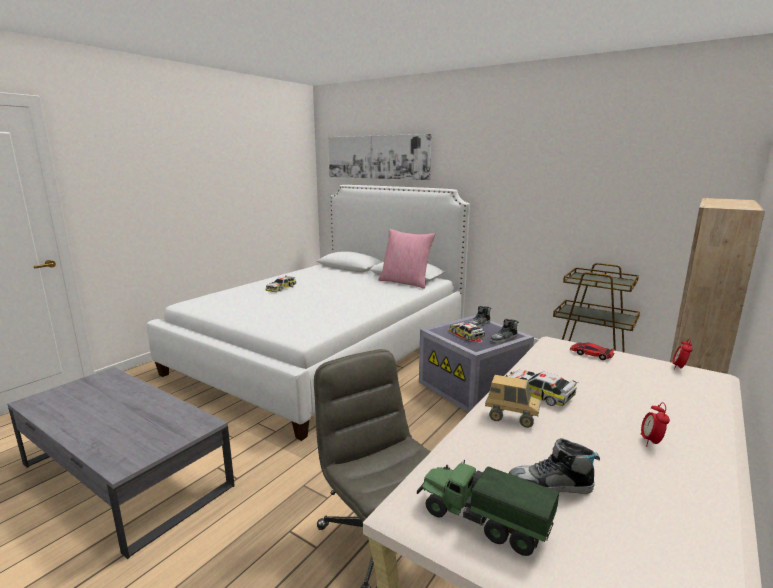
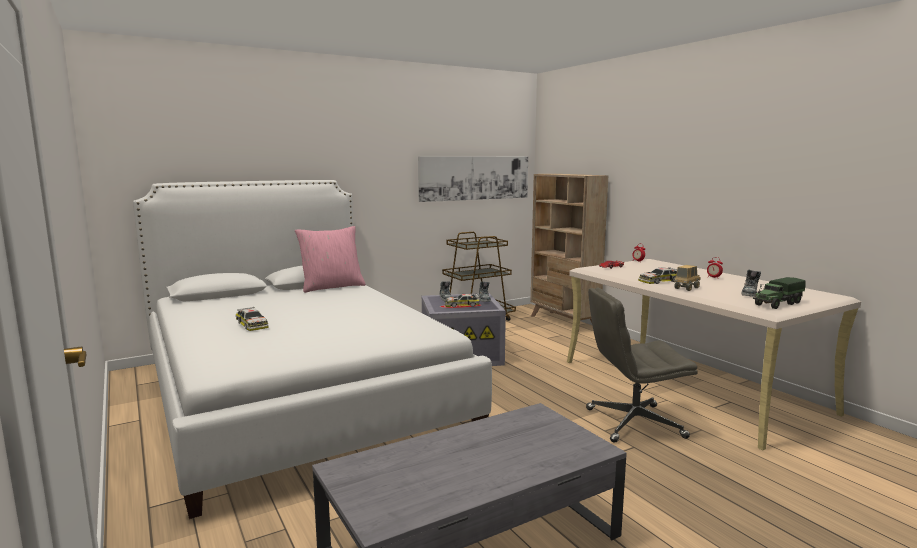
camera: 65 degrees left, 5 degrees down
(377, 157) = (211, 144): picture -> picture (475, 178)

